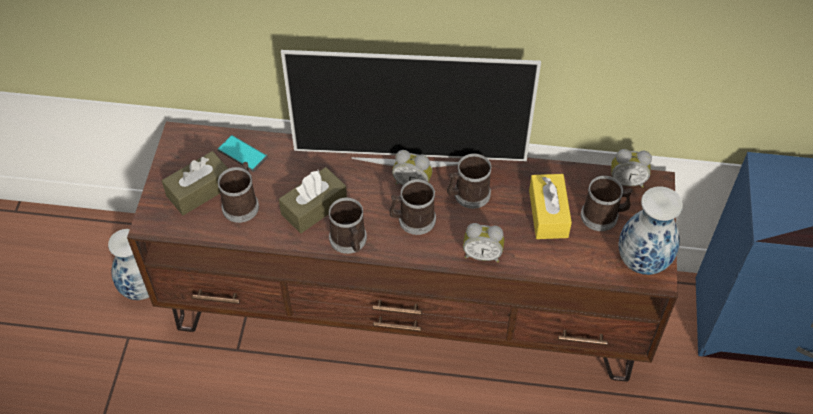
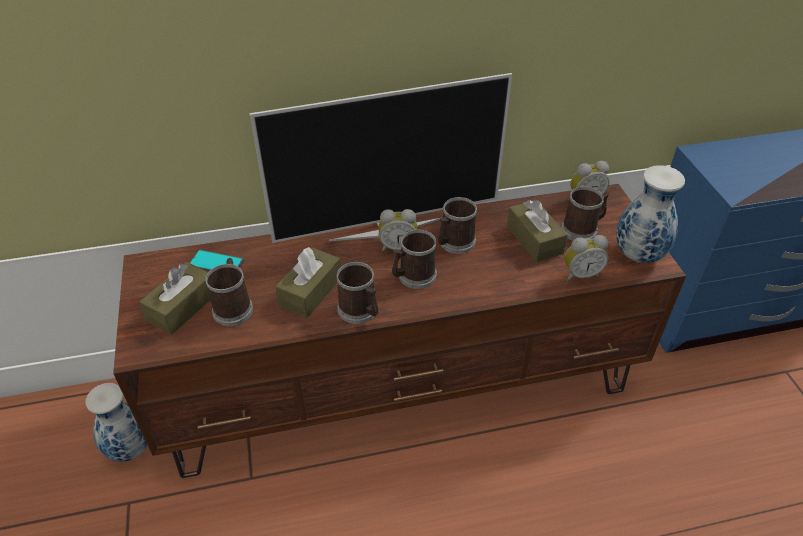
camera: 20 degrees left, 10 degrees down
(482, 254) = (495, 288): alarm clock -> alarm clock (580, 274)
(548, 214) = (534, 240): yellow tissue box -> brown tissue box

